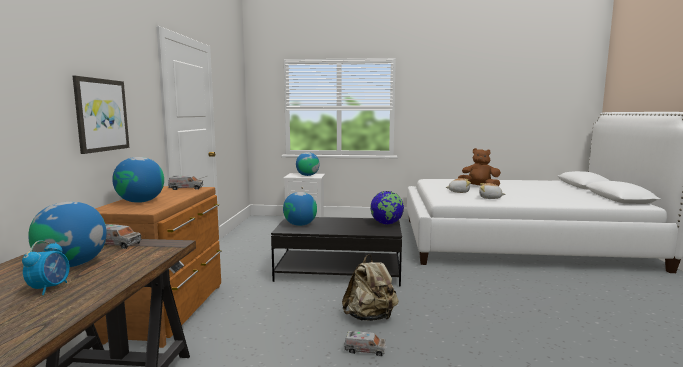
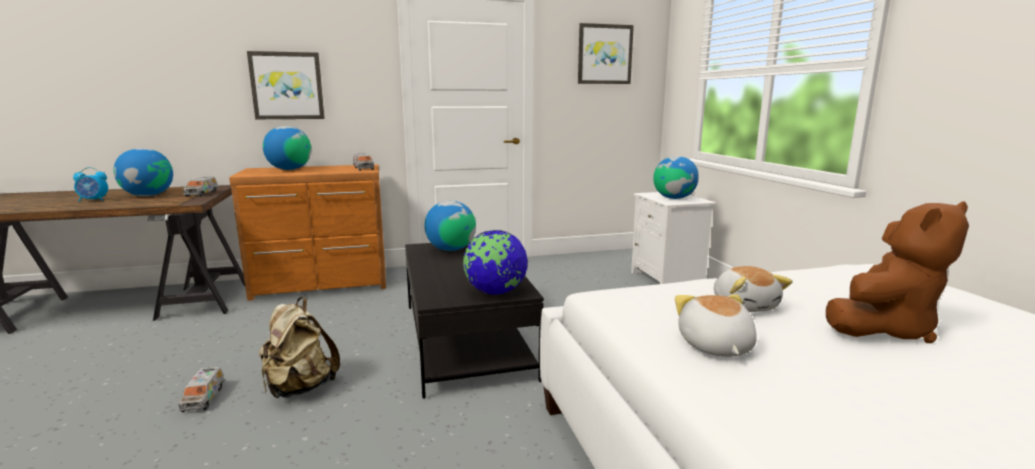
camera: 70 degrees right, 5 degrees up
(231, 92) = (604, 54): none -> picture
(479, 187) = (882, 329): brown plush toy -> brown plush toy turned 60 degrees clockwise

